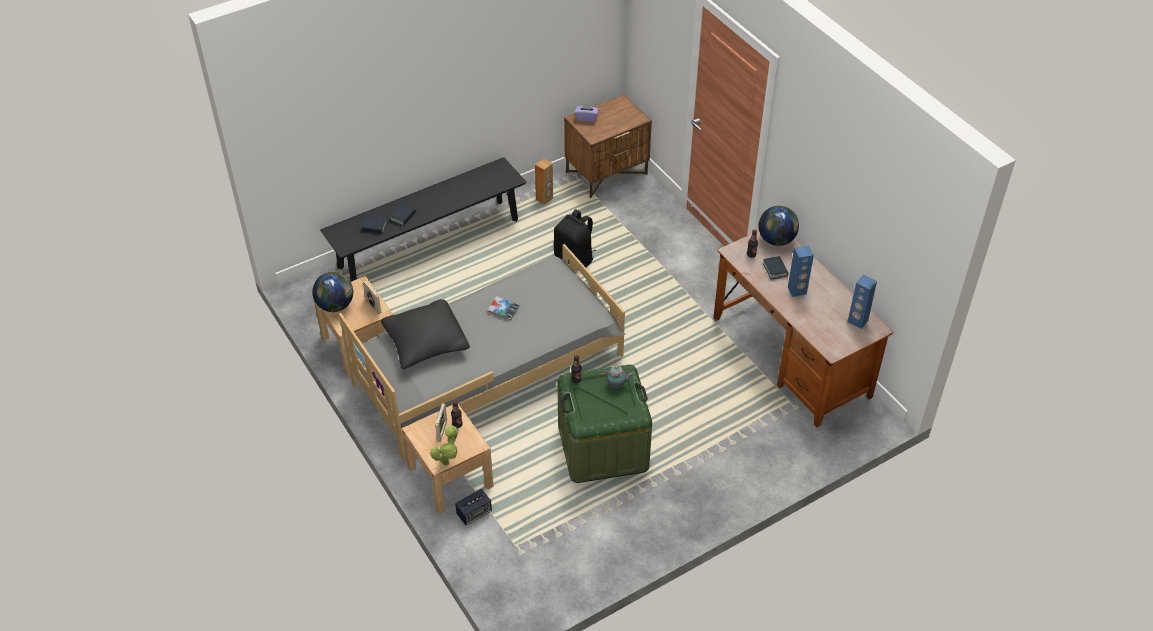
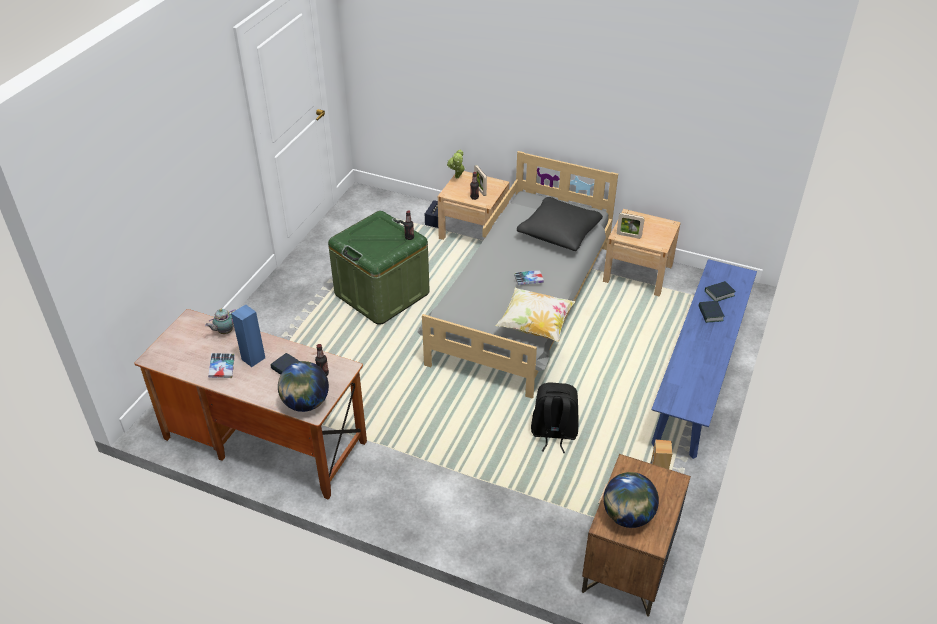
camera: 145 degrees right, 5 degrees down
(335, 305) = (656, 224): globe -> globe (627, 516)
(429, 243) = (698, 377): black bench -> blue bench
(540, 270) = (535, 325): none -> pillow
(586, 118) = (664, 489): purple tissue box -> none
(617, 385) = (374, 250): teapot -> teapot (224, 332)
(824, 294) = (222, 368): none -> book
(857, 321) = (175, 356): blue speaker -> none

